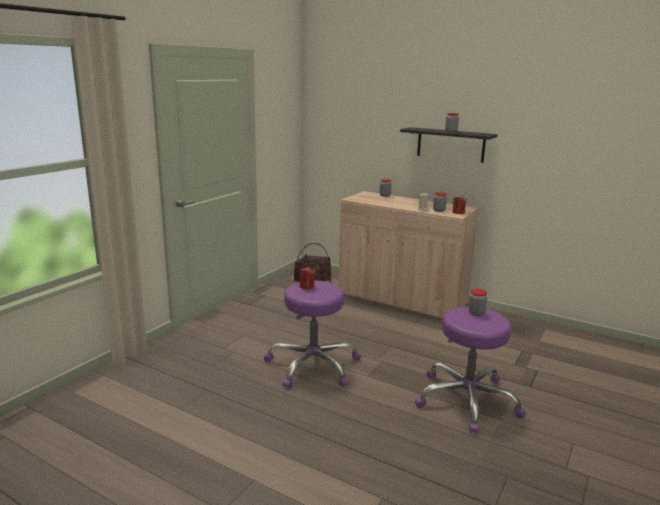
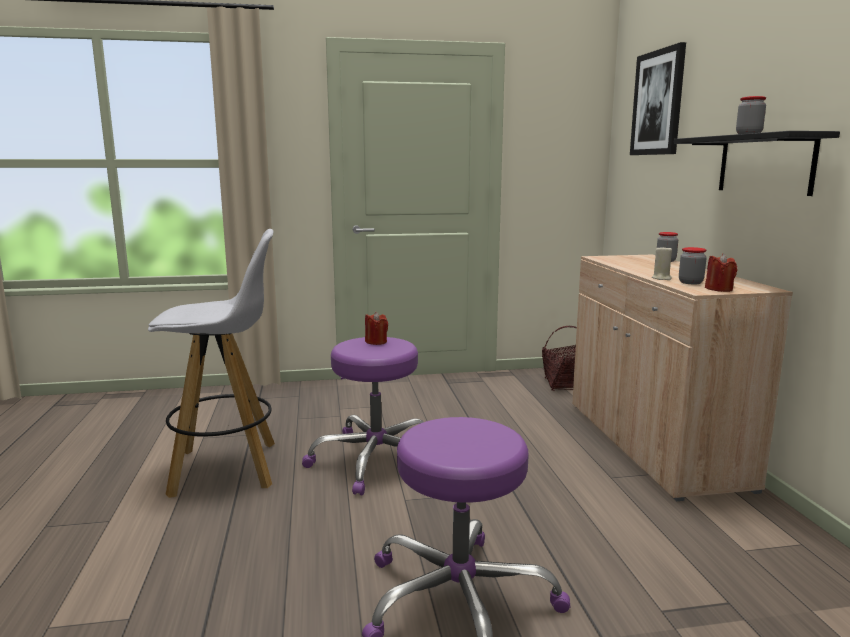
camera: 50 degrees right, 5 degrees down
(246, 414) = (227, 468): none -> white stool
(355, 98) = (658, 103): none -> picture
(476, 313) = (482, 434): jar -> none

